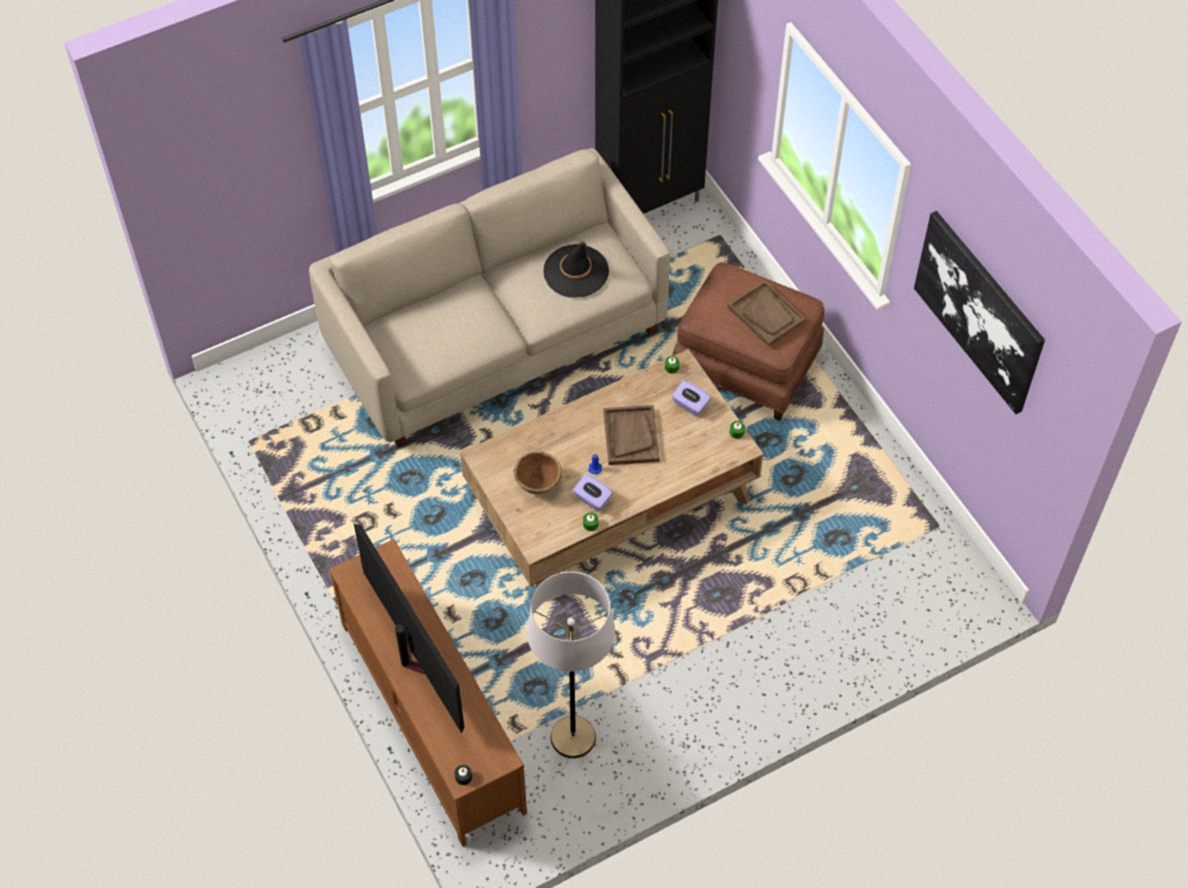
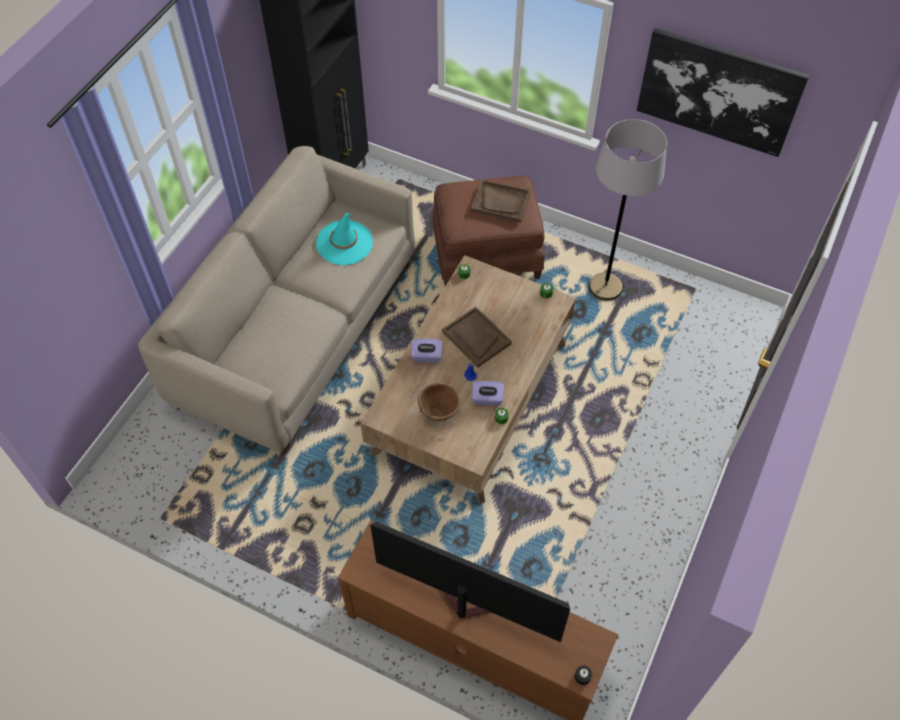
camera: 35 degrees left, 0 degrees up
(573, 738) = (587, 587): grey floor lamp -> grey floor lamp (605, 287)
(576, 272) = (344, 243): black hat -> turquoise hat
(690, 405) = (499, 292): purple tissue box -> purple tissue box (426, 356)

